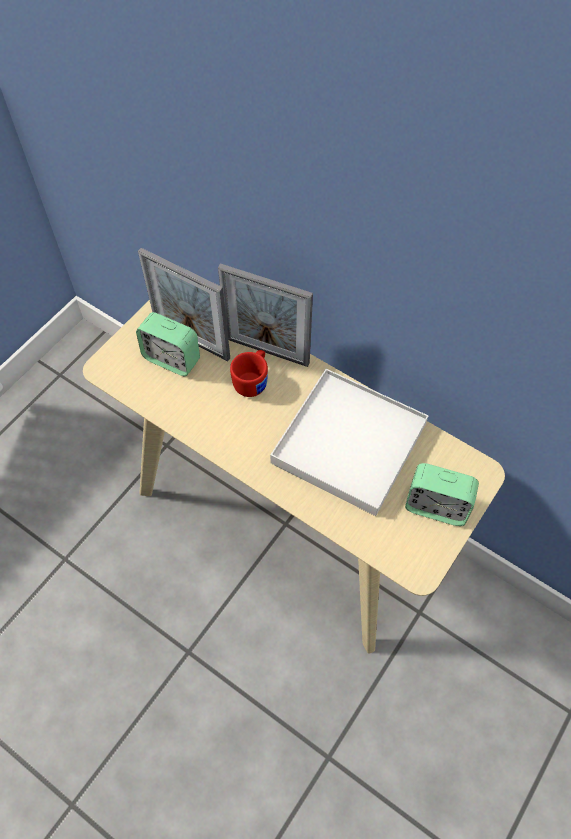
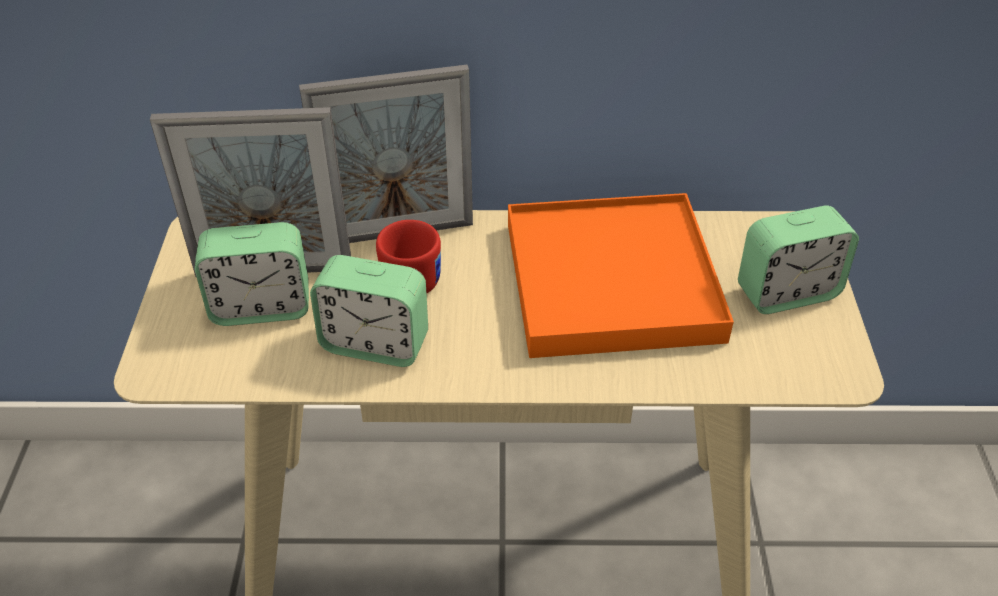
camera: 35 degrees left, 15 degrees down
(206, 411) = (375, 343): none -> alarm clock
(349, 443) = (612, 281): white tray -> orange tray

